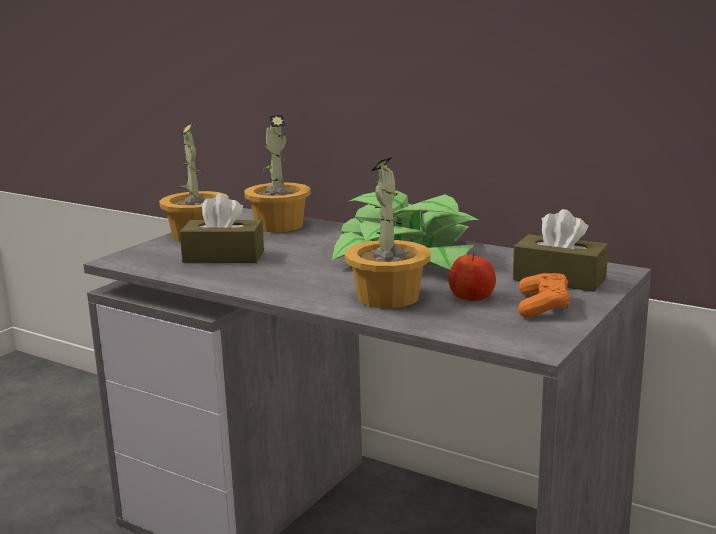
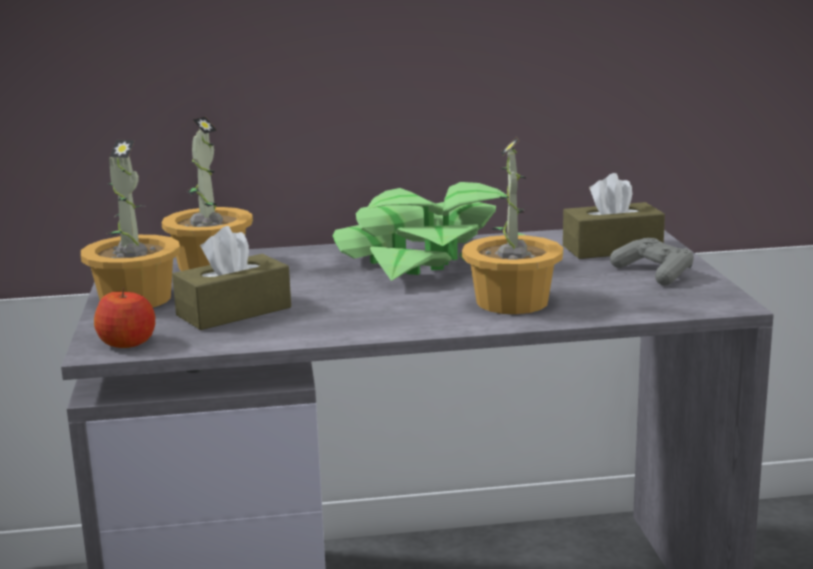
camera: 40 degrees left, 0 degrees up
(472, 297) = (582, 281): apple -> apple (128, 343)
(542, 306) = (653, 273): orange game controller -> grey game controller

